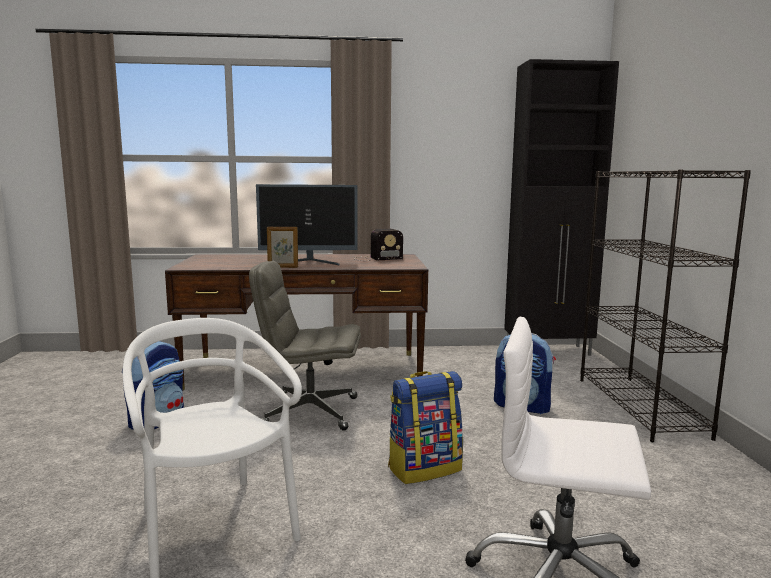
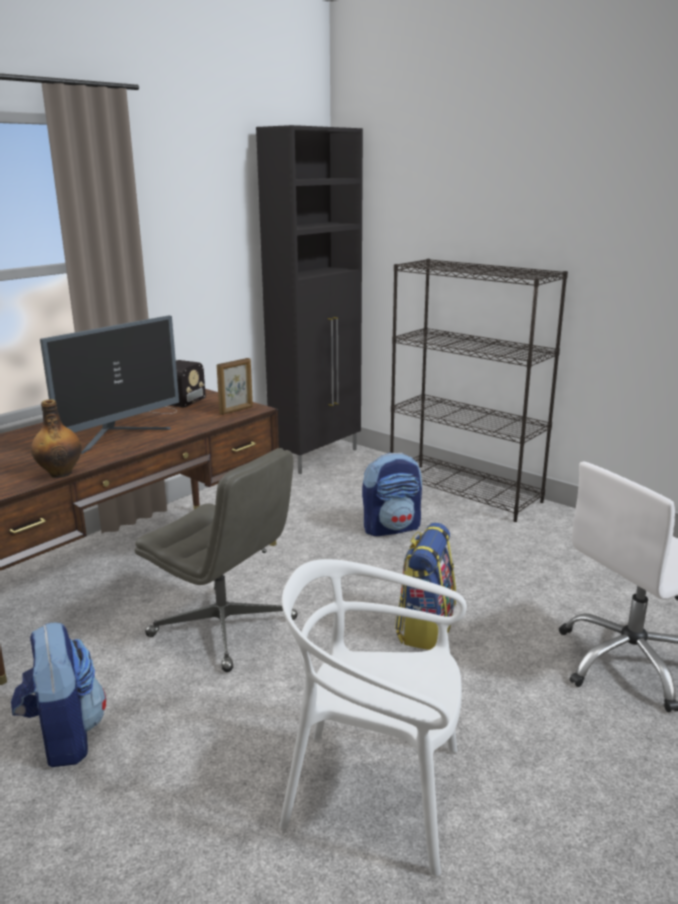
camera: 45 degrees left, 10 degrees up
(239, 268) = (60, 473): none -> bottle
(282, 267) = (114, 454): picture frame -> picture frame (236, 410)
(309, 412) = (225, 628): grey office chair -> grey office chair turned 105 degrees counterclockwise

